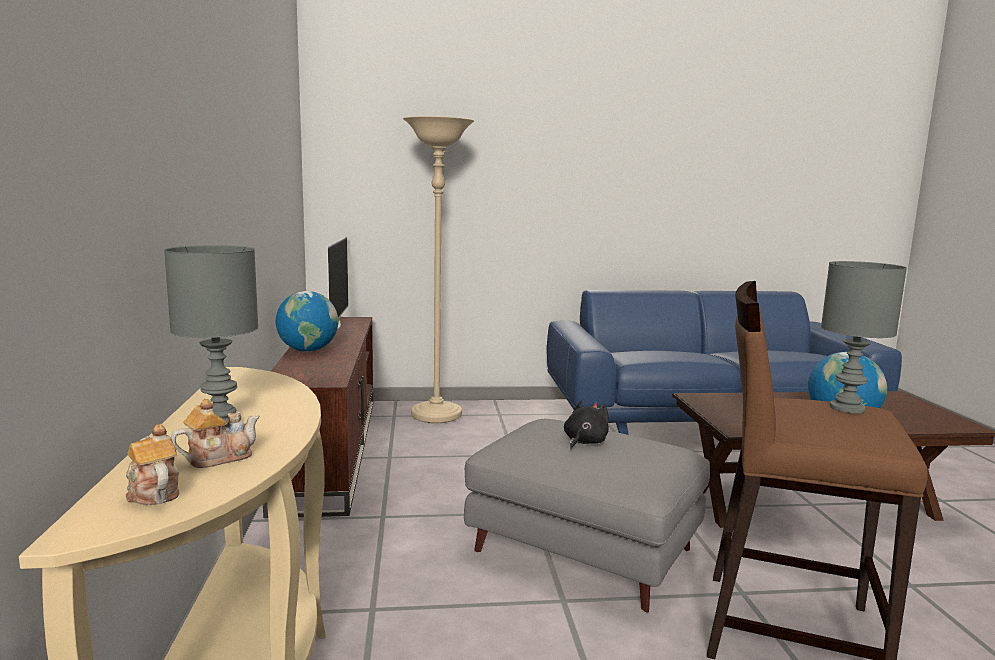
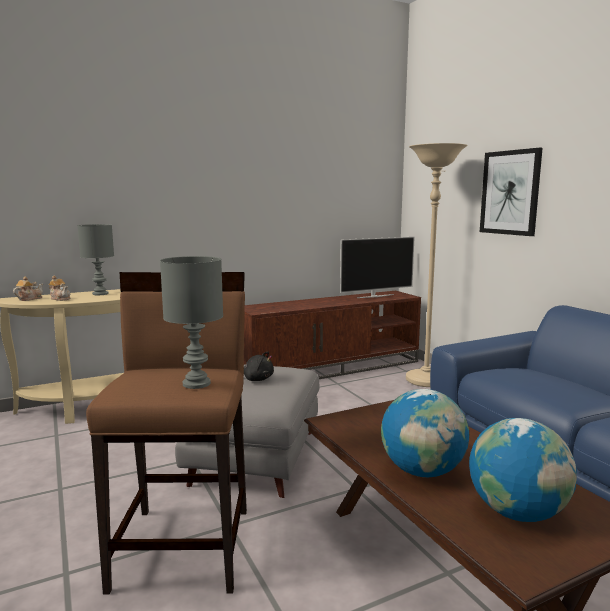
camera: 70 degrees right, 0 degrees up
(308, 350) = (312, 301): globe -> globe (517, 512)
(501, 181) = (510, 192): none -> picture

